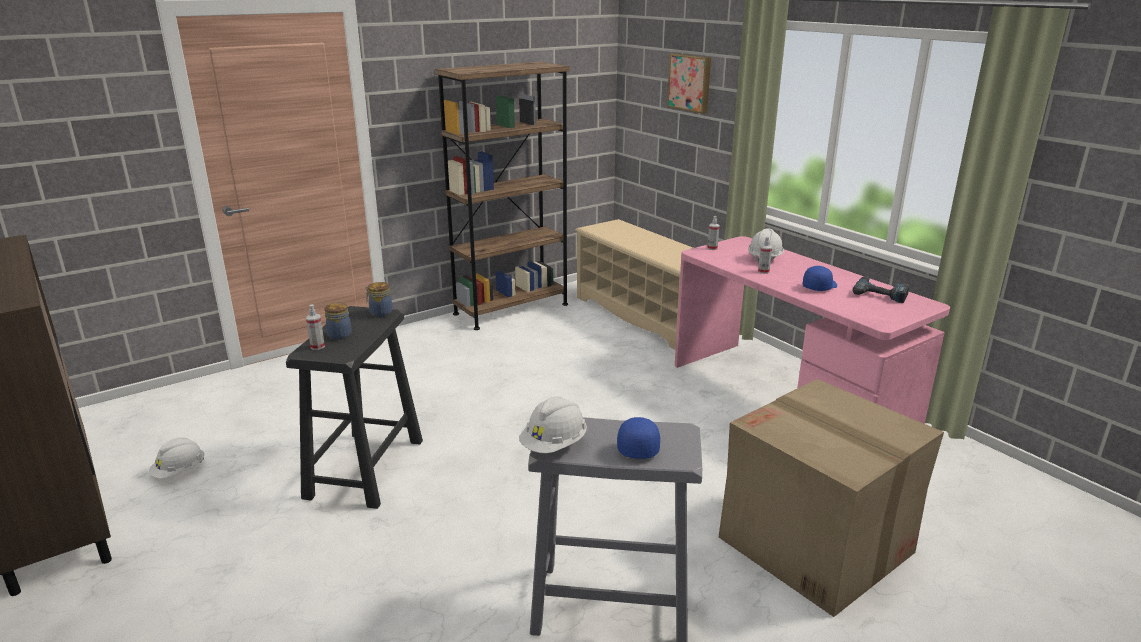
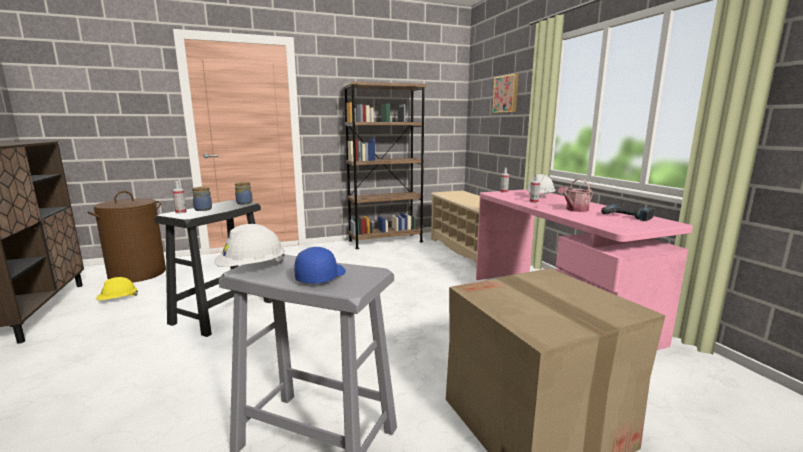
camera: 15 degrees right, 10 degrees down
(159, 421) = (138, 274): none -> brown laundry basket
(179, 472) = (118, 300): white hard hat -> yellow hard hat
(819, 286) = (575, 210): blue cap -> watering can

